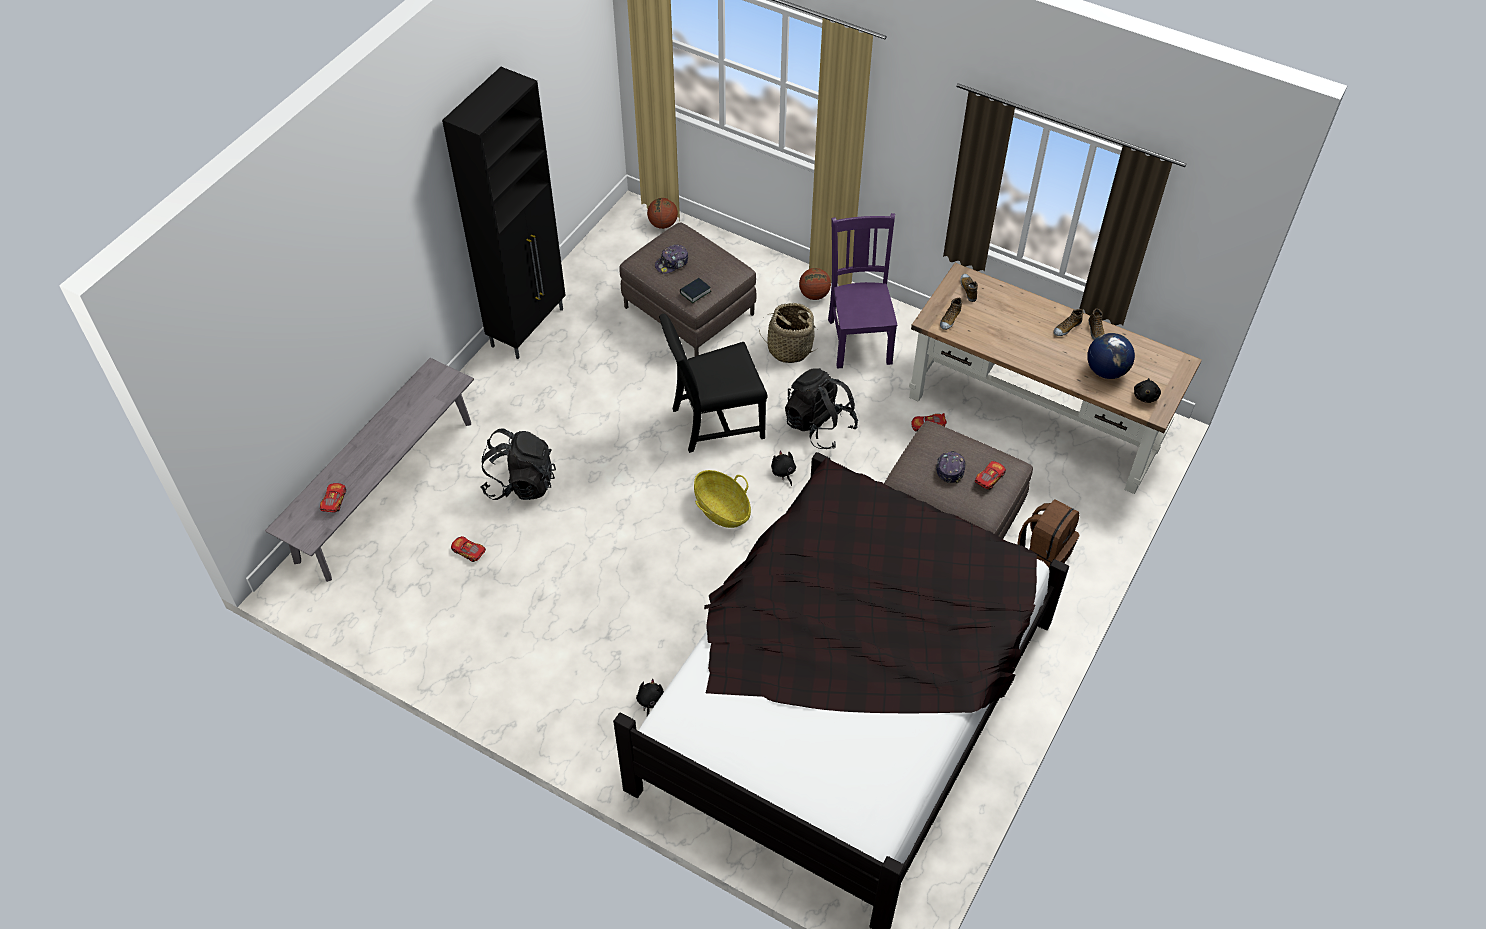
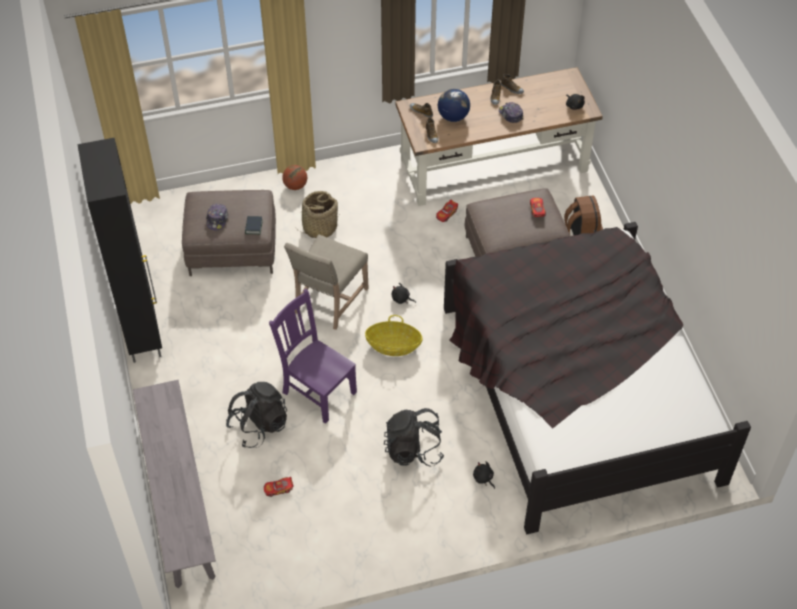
camera: 45 degrees left, 0 degrees up
(334, 501) = (187, 519): toy car -> none
(663, 224) = (149, 208): basketball -> none
(714, 422) = (328, 301): black chair -> beige chair
(819, 426) = (389, 258): black backpack -> black backpack (413, 449)
(859, 339) = (352, 193): purple chair -> purple chair (317, 391)
(950, 468) = (512, 220): cap -> cap (510, 115)
(1106, 370) = (541, 106): globe -> globe (453, 117)

